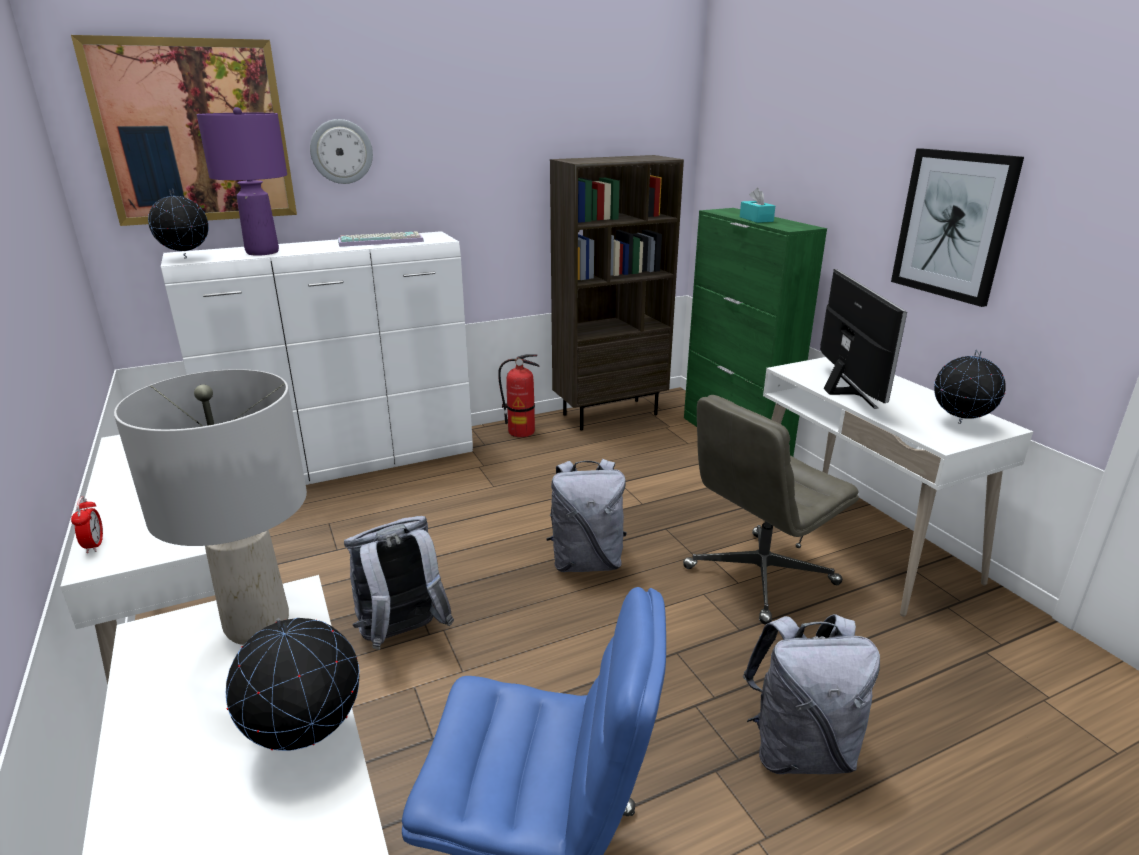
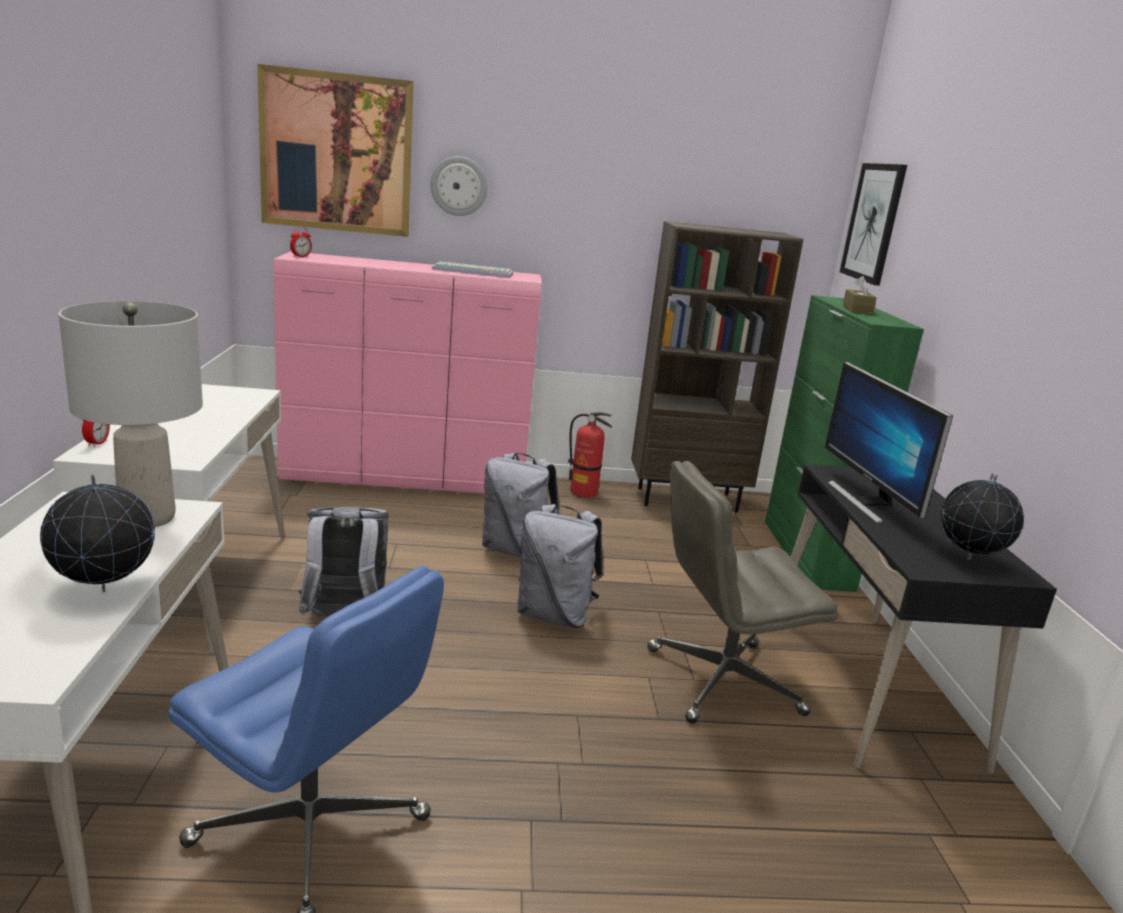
camera: 20 degrees right, 5 degrees down
(186, 258) = (300, 257): globe -> alarm clock
(262, 252) = (363, 263): purple table lamp -> none
(350, 466) = (407, 480): white dresser -> pink dresser
(756, 219) = (857, 310): turquoise tissue box -> brown tissue box
(799, 750) = (630, 836): grey backpack -> grey backpack (515, 550)
(845, 391) = (867, 502): monitor -> monitor turned 150 degrees clockwise
(857, 540) = (867, 684): white desk -> black desk
(953, 225) = (1029, 336): picture -> picture (873, 222)

